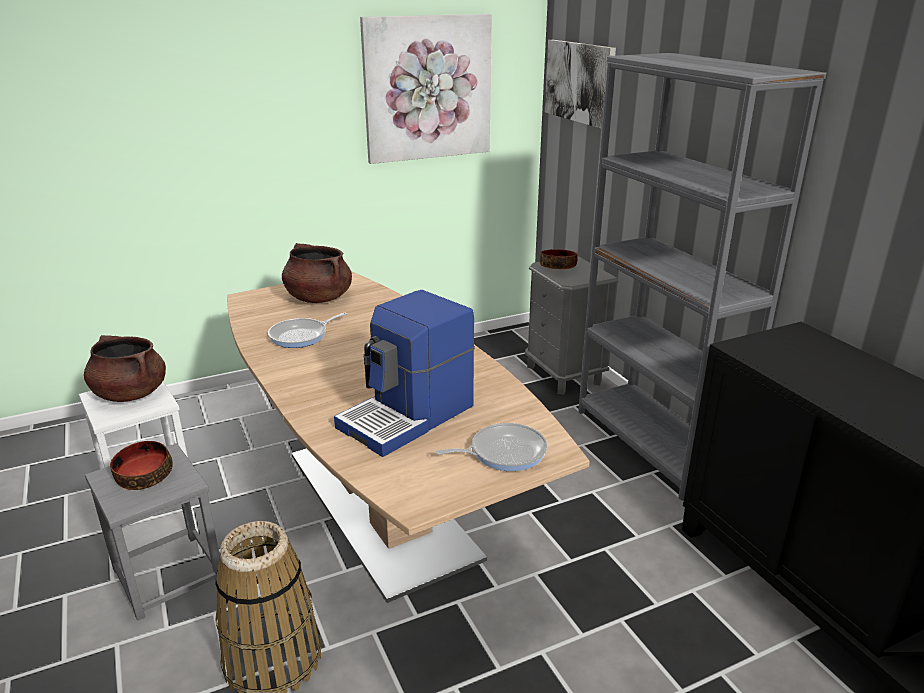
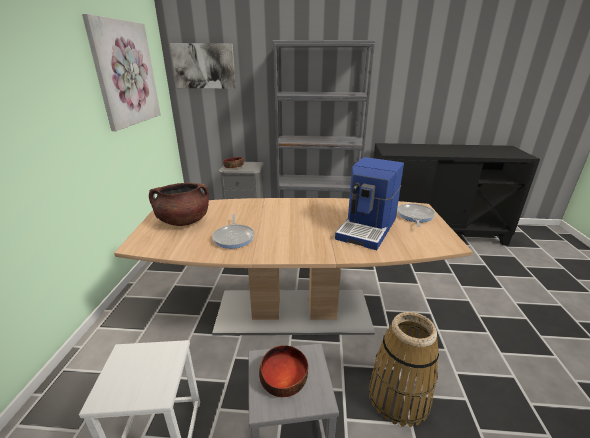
camera: 60 degrees left, 0 degrees up
(130, 394) = (132, 369): brown cooking pot -> none
(408, 417) = (368, 228): coffee machine -> coffee machine turned 45 degrees clockwise

